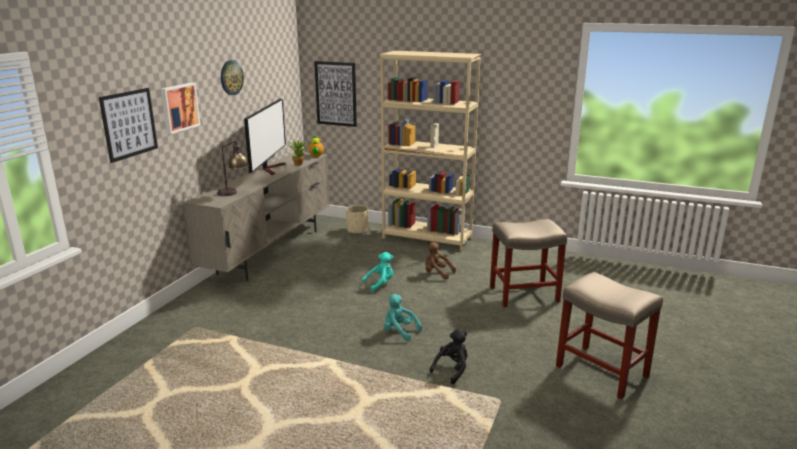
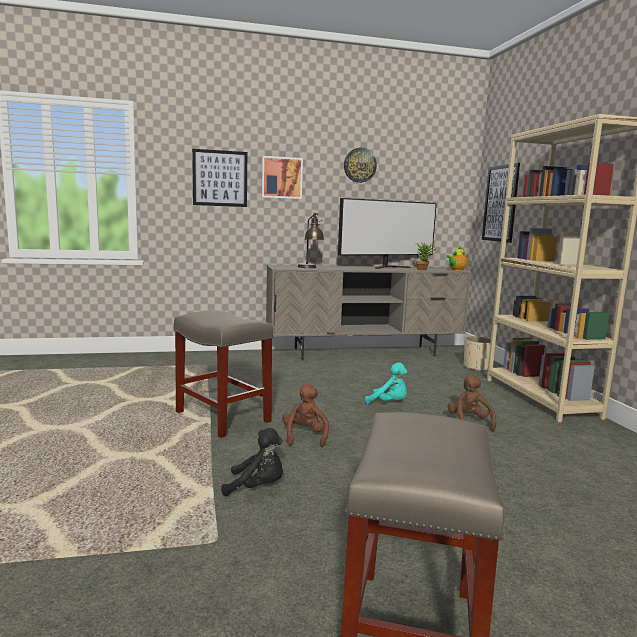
camera: 55 degrees right, 10 degrees down
(399, 331) = (305, 436): turquoise plush toy -> brown plush toy
(523, 294) = (532, 491): beige stool -> beige stool (221, 416)

